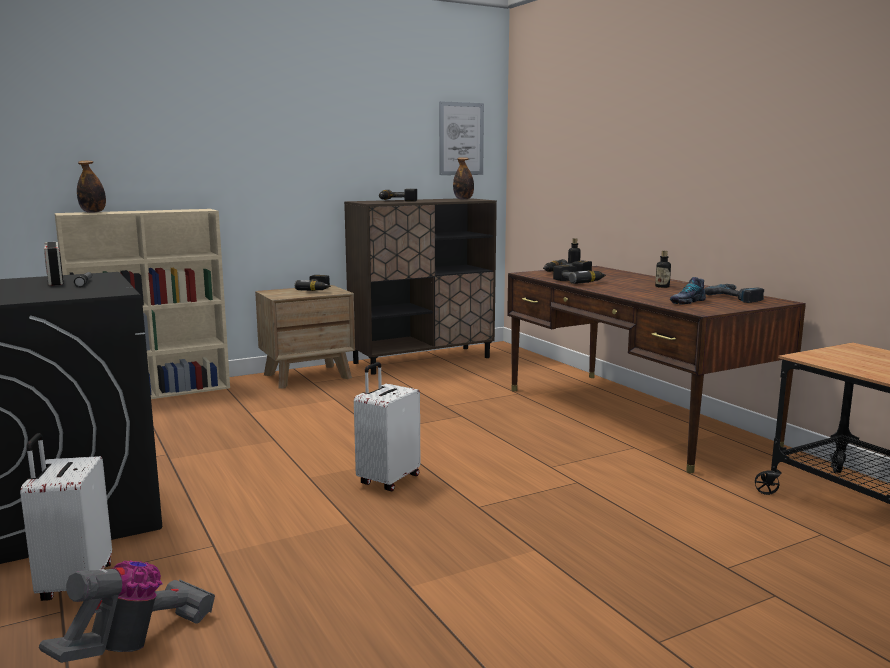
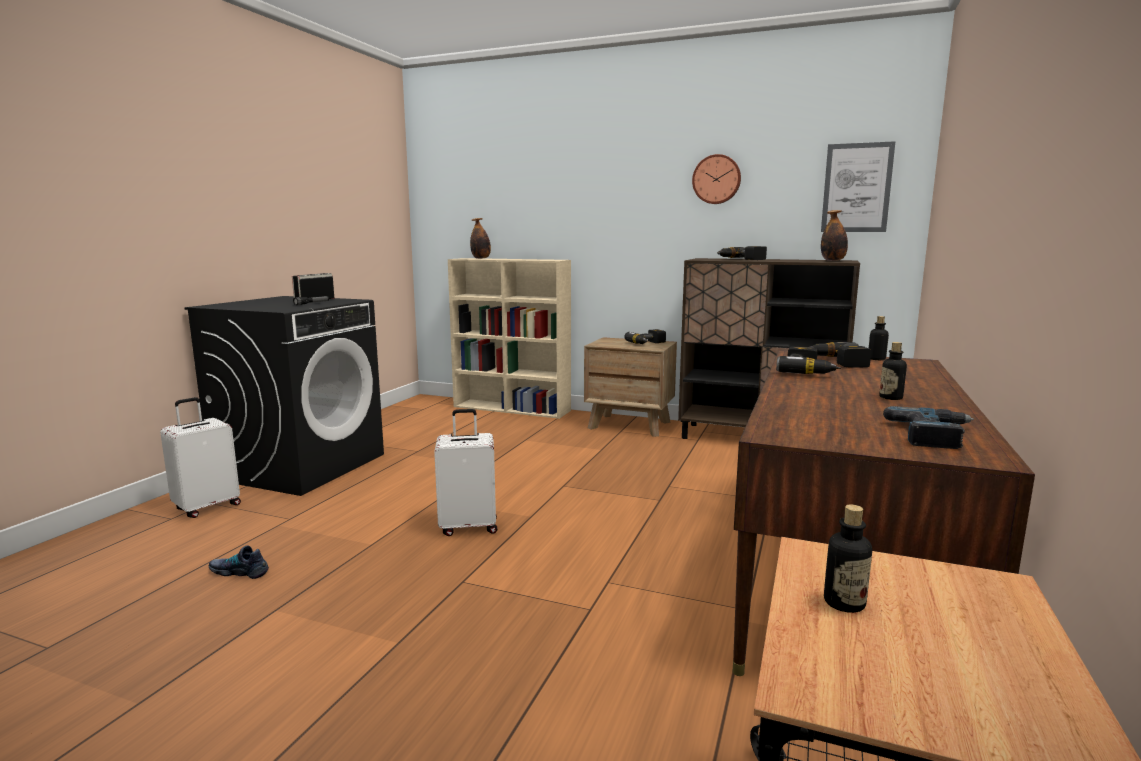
camera: 50 degrees right, 0 degrees up
(136, 643) = (138, 553): vacuum cleaner -> none
(354, 126) = (716, 179): none -> wall clock
(686, 301) = (822, 420): shoe -> shoe (240, 571)
(855, 365) = (844, 603): none -> bottle

